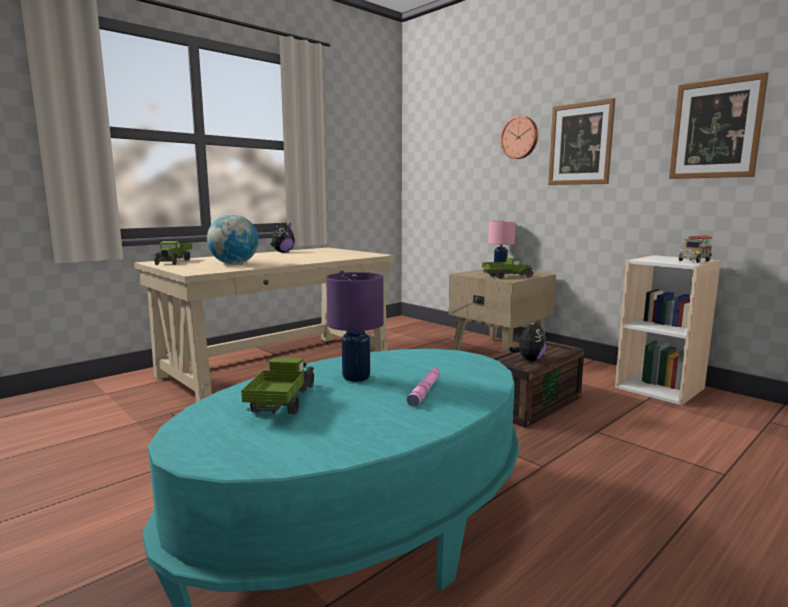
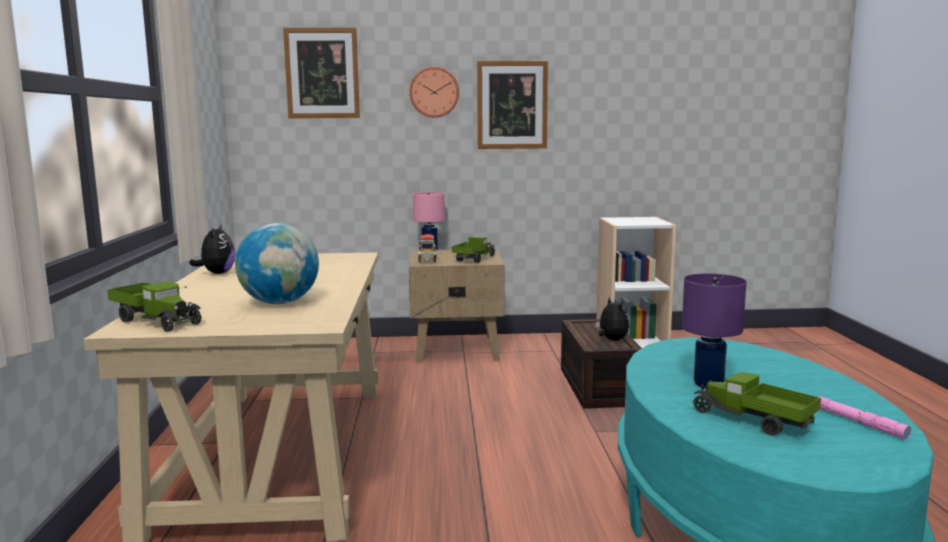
camera: 50 degrees left, 0 degrees up
(424, 391) = (772, 374): pink flashlight -> pink flashlight (860, 423)
(694, 261) = (655, 221): toy truck -> toy truck (427, 260)
(715, 129) = (640, 101): picture -> picture (322, 73)

